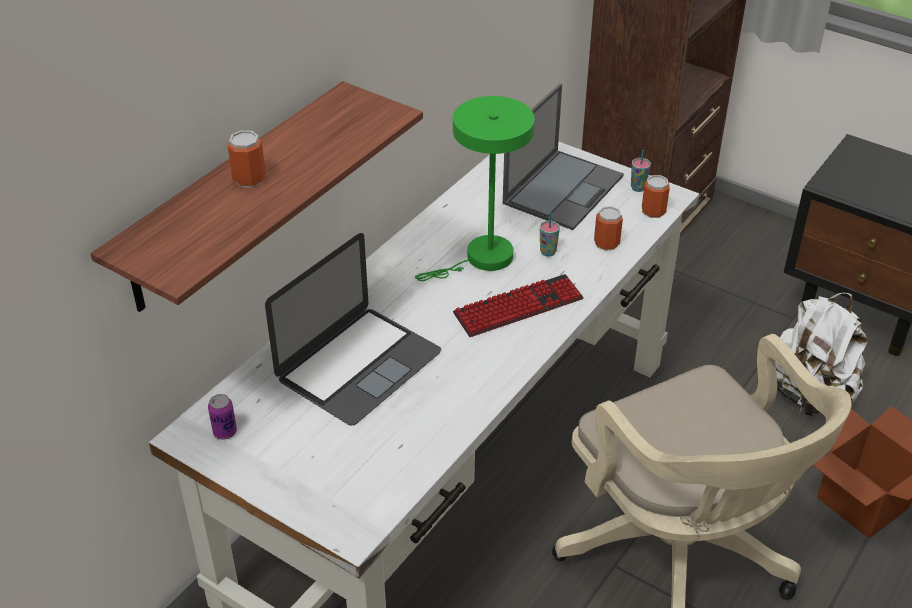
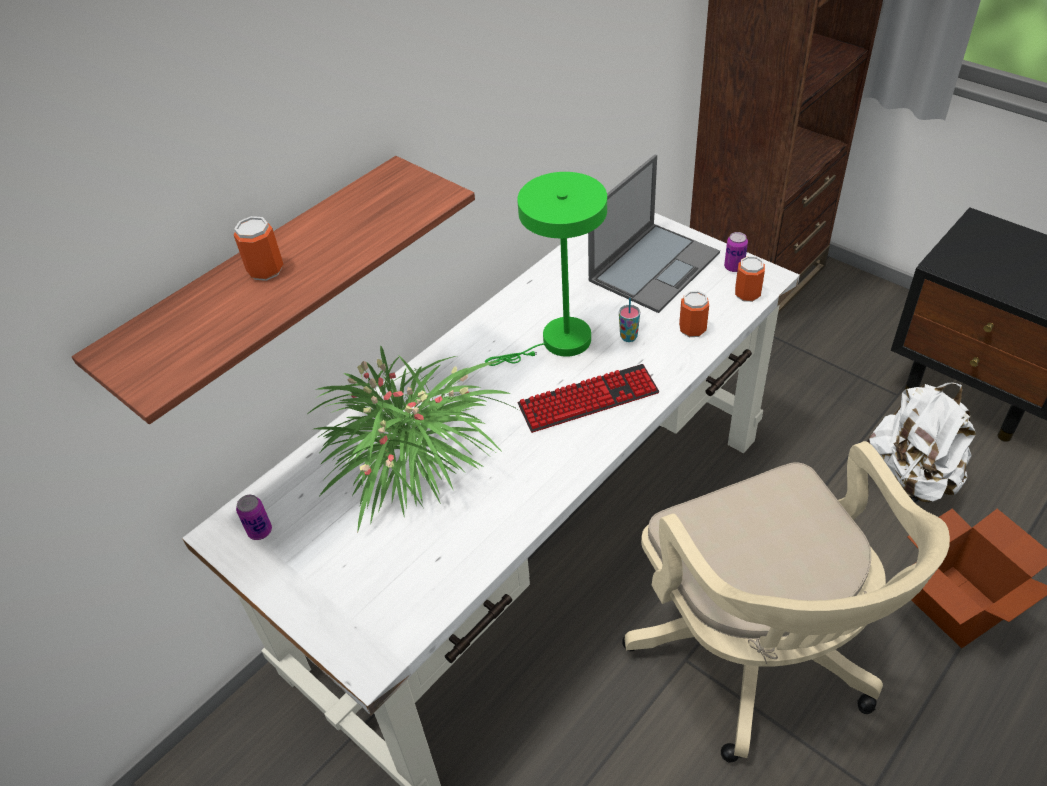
camera: 10 degrees right, 5 degrees up
(358, 365) = (410, 459): laptop -> potted plant
(638, 188) = (734, 267): cup -> can

